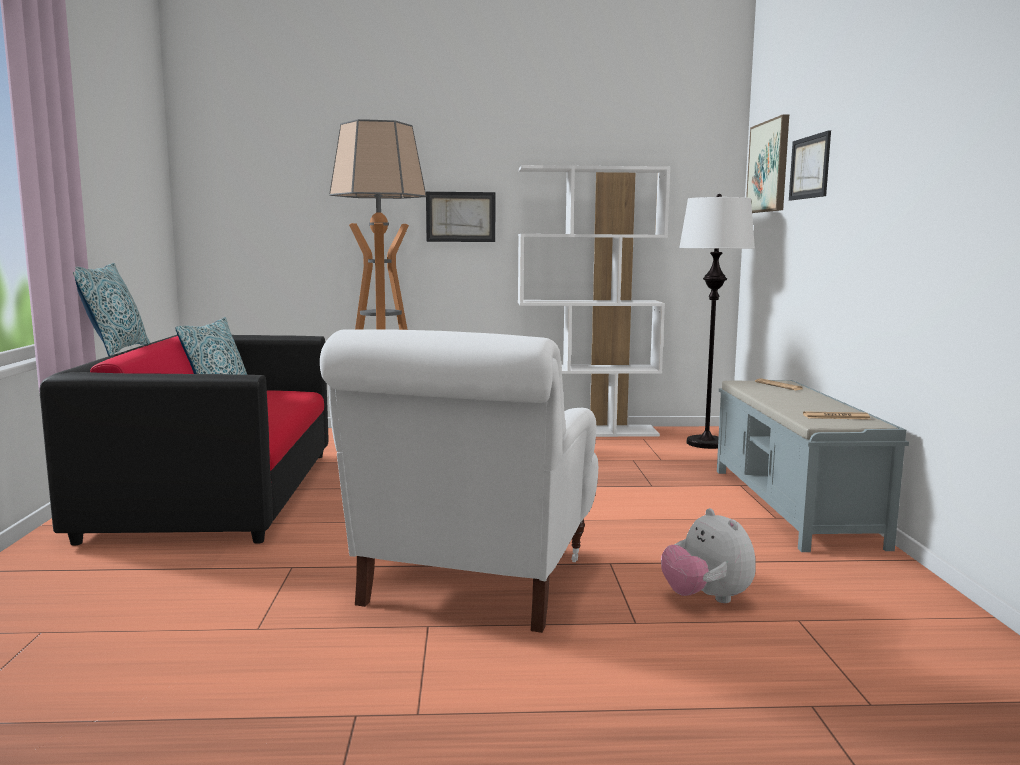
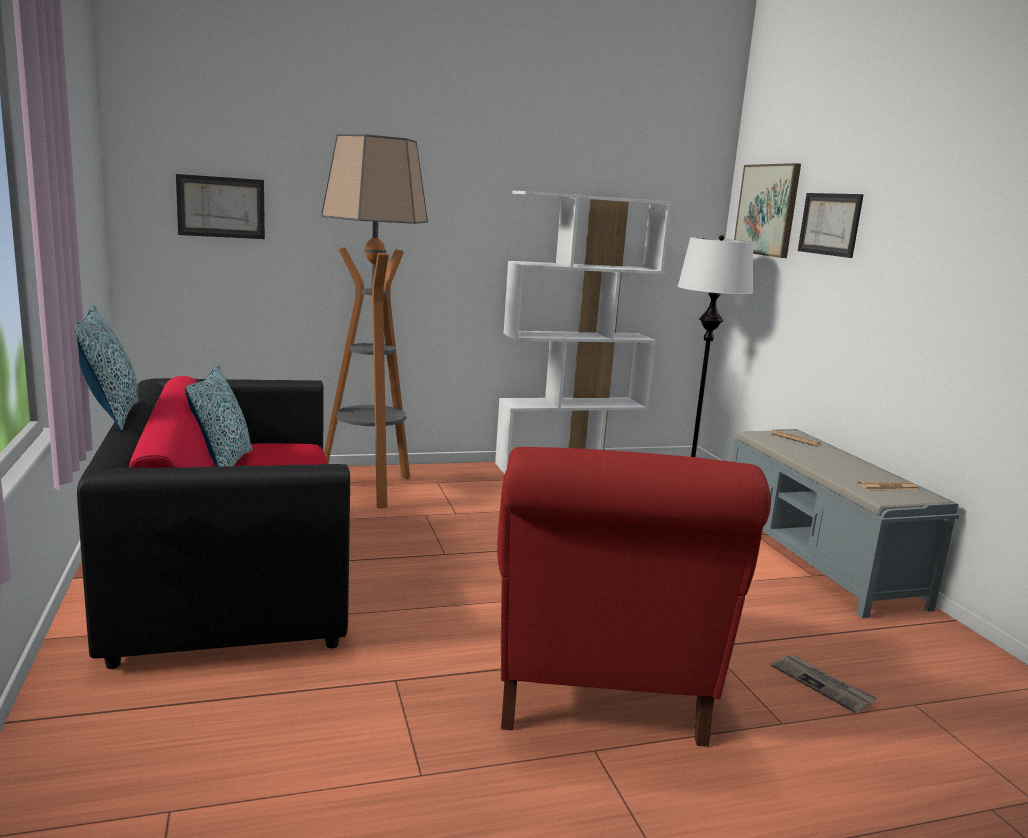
camera: 15 degrees left, 5 degrees up
(460, 217) = (447, 239): picture -> picture (221, 207)
(473, 582) = (598, 685): white armchair -> red armchair
(706, 598) = (822, 685): plush toy -> newspaper

